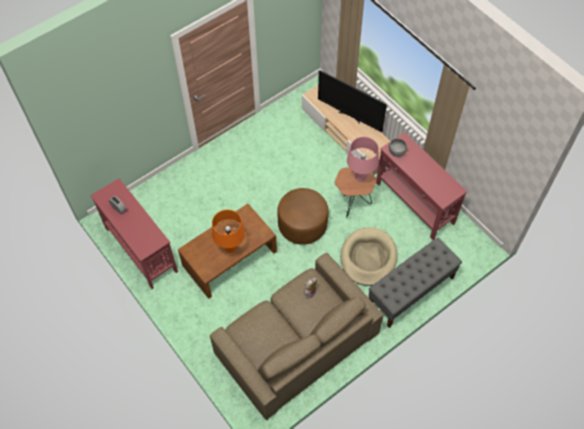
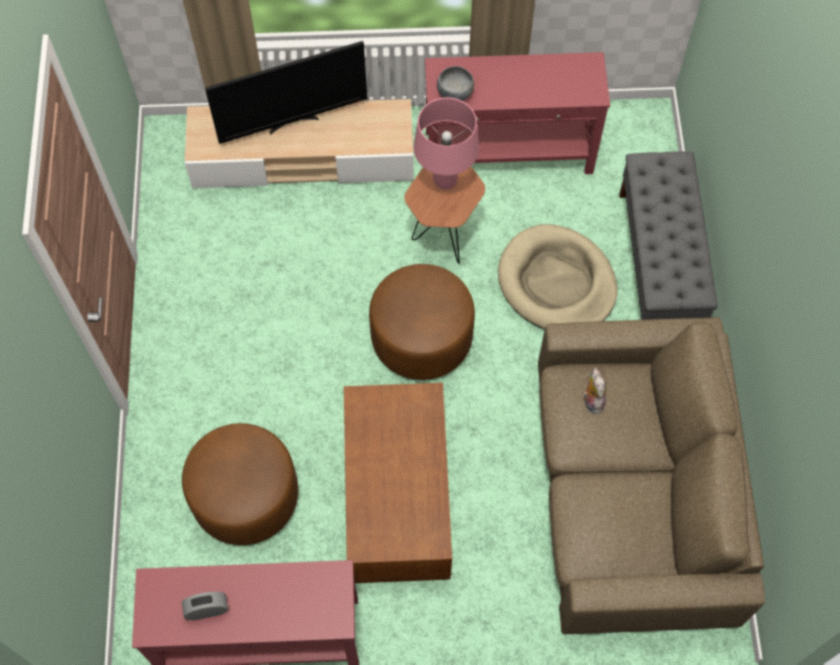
camera: 55 degrees left, 5 degrees up
(190, 209) = (245, 497): none -> brown ottoman
(231, 248) = (414, 471): orange table lamp -> none

